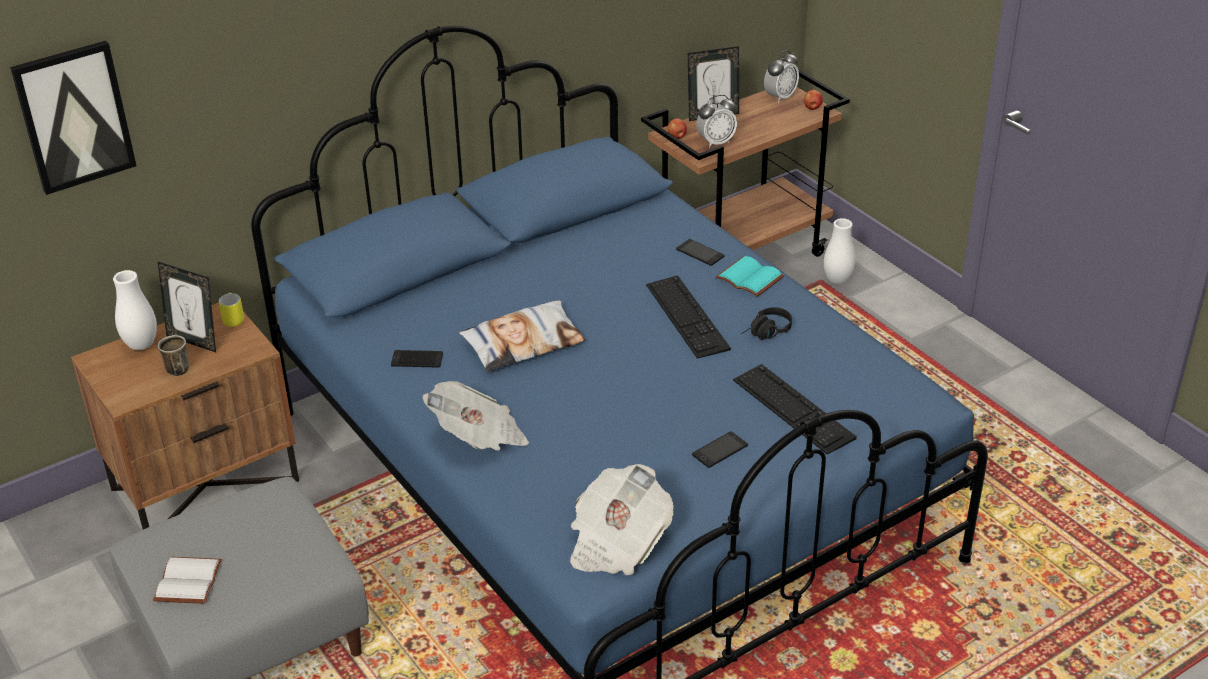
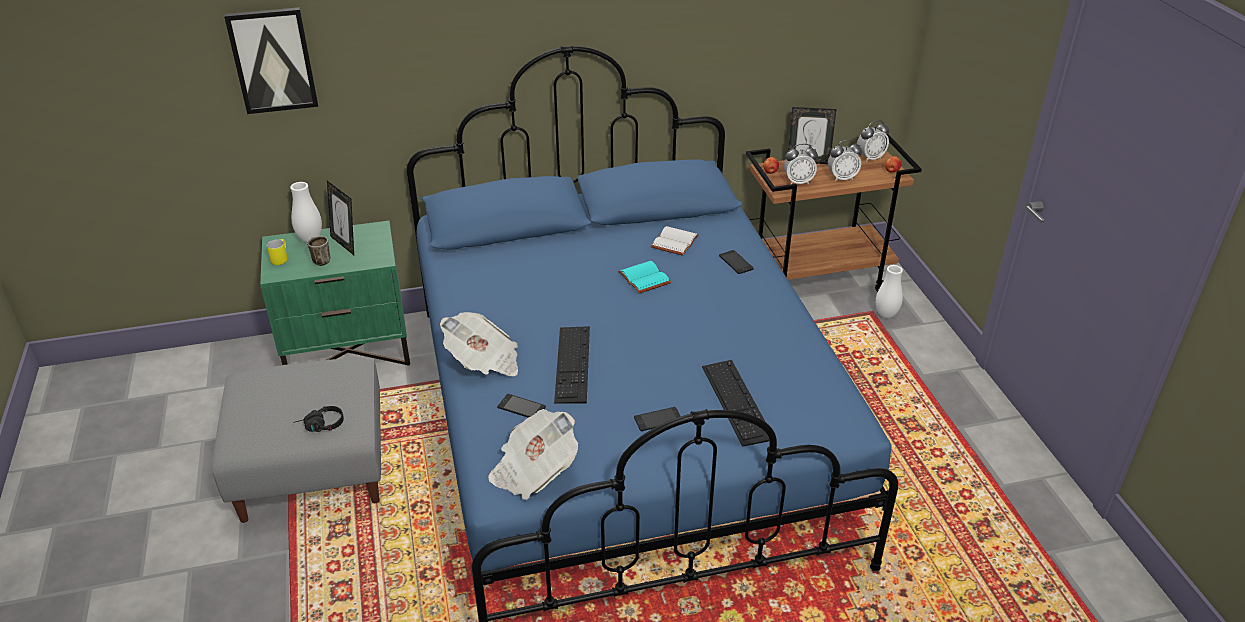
camera: 20 degrees right, 0 degrees up
(186, 580) = (256, 413): white book -> white book (673, 241)
(205, 483) = (348, 350): brown nightstand -> green nightstand
(232, 318) = (379, 234): yellow mug -> yellow mug (279, 259)
(417, 359) = (477, 293): phone -> phone (521, 407)
(523, 343) = (560, 299): pillow -> none
(687, 316) = (696, 308): keyboard -> keyboard (572, 364)
(748, 278) = (761, 290): turquoise book -> turquoise book (642, 278)
(762, 127) = (842, 178): none -> alarm clock
(766, 333) = (751, 336): black headphones -> black headphones (320, 426)

